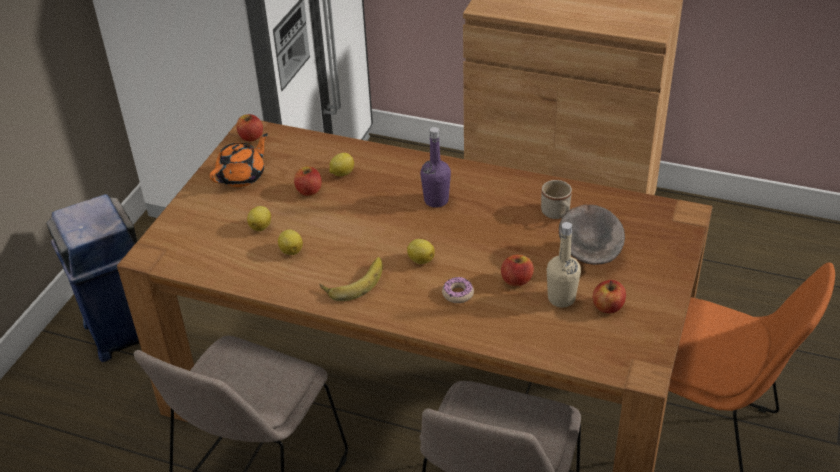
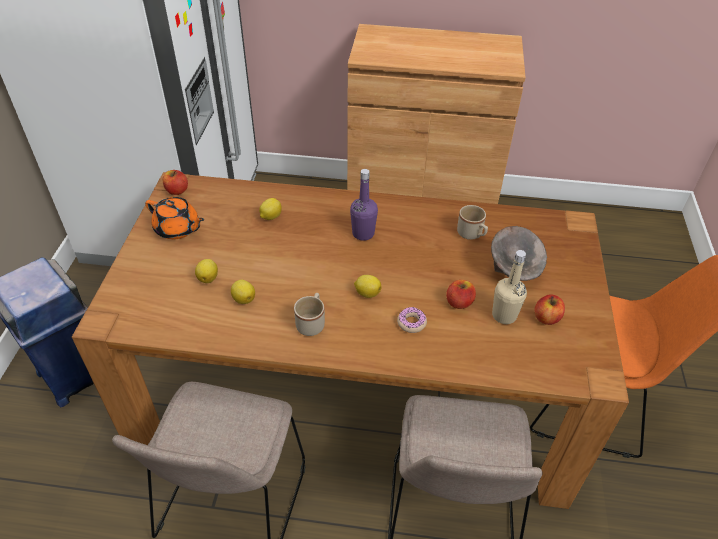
camera: 15 degrees left, 5 degrees up
(242, 176) = (178, 229): orange teapot -> orange teapot turned 90 degrees clockwise
(309, 191) = (244, 237): apple -> none
(353, 281) = (312, 323): banana -> beige mug

